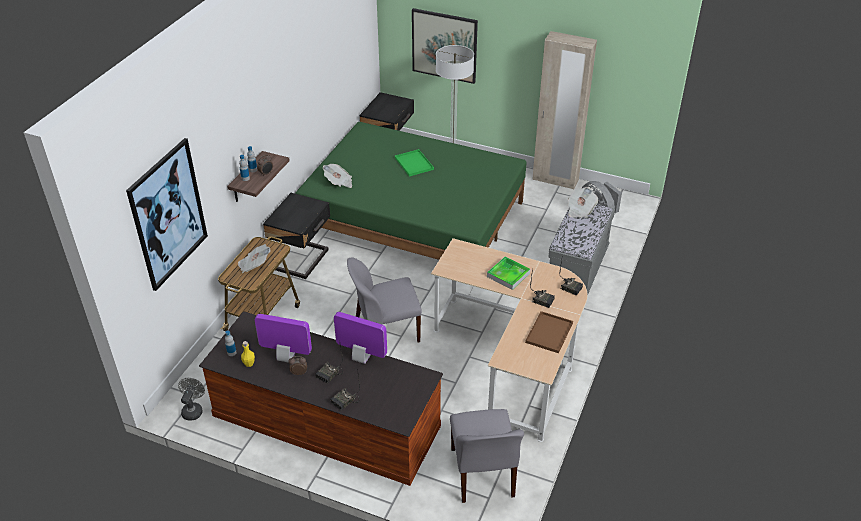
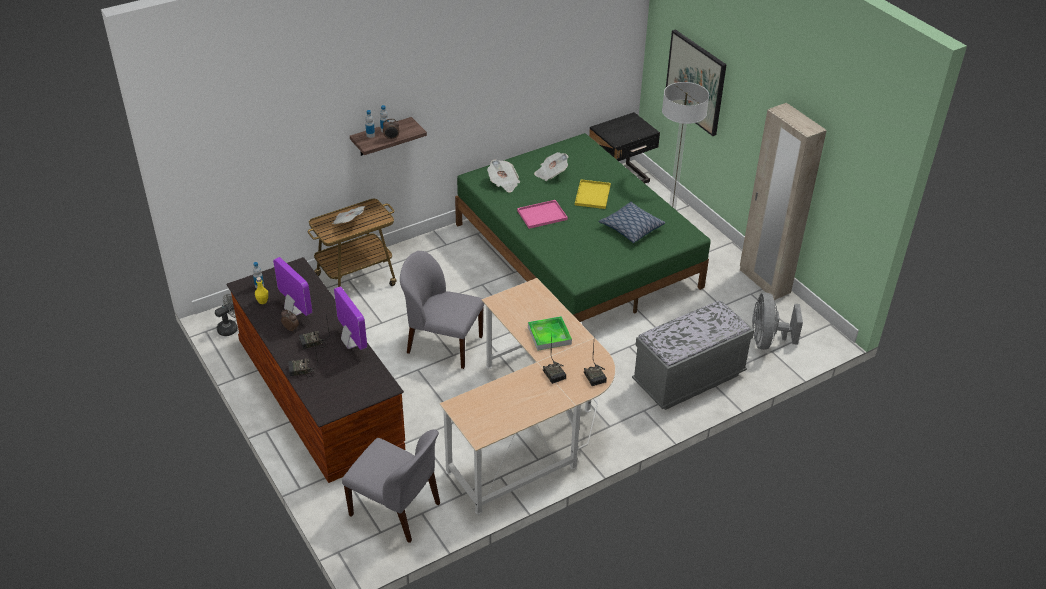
camera: 35 degrees right, 0 degrees up
(168, 214) = (257, 136): picture -> none
(302, 260) = (438, 246): black nightstand -> none
(393, 194) = (541, 215): none -> pink tray
(413, 163) = (592, 194): green tray -> yellow tray
(466, 175) = (631, 228): none -> pillow
(482, 474) = (396, 510): grey chair -> grey chair turned 90 degrees counterclockwise
(549, 333) = (525, 406): brown tray -> none
(580, 210) = (711, 313): newspaper -> newspaper (551, 174)

